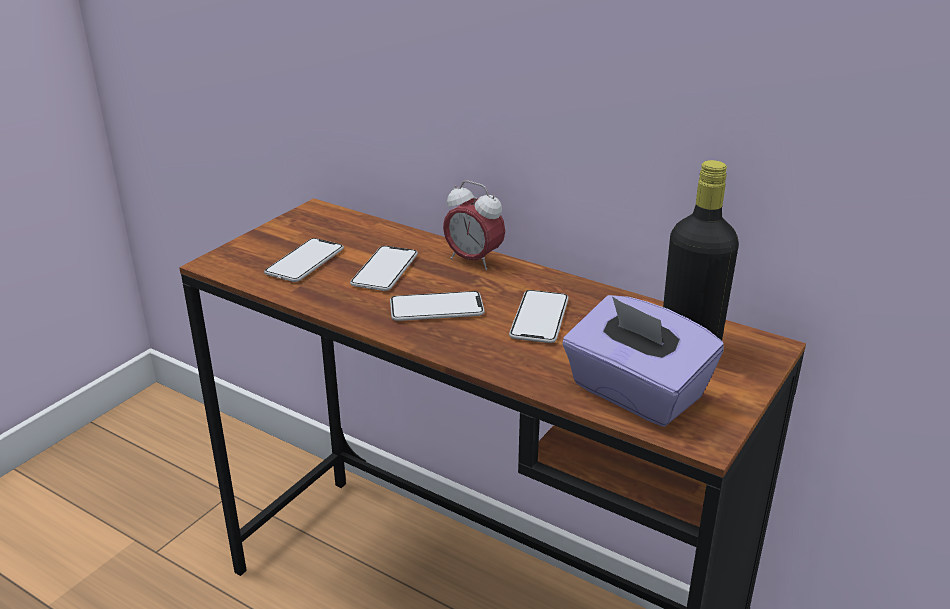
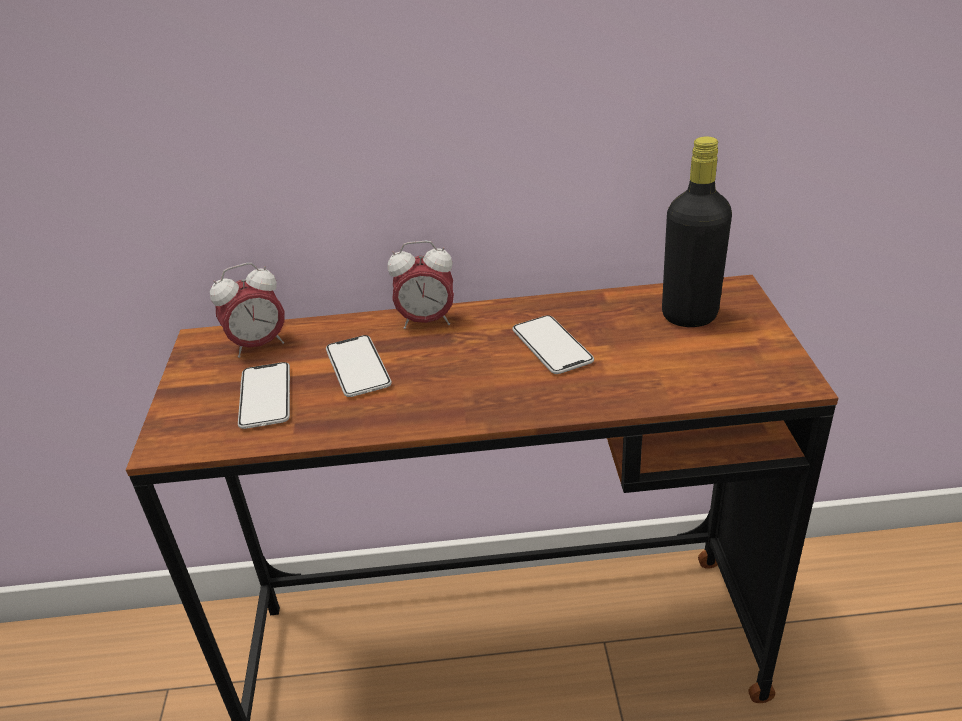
camera: 35 degrees left, 5 degrees up
(344, 228) = (258, 345): none -> alarm clock
(436, 308) = (456, 380): phone -> none
(635, 393) = (706, 371): purple tissue box -> none

